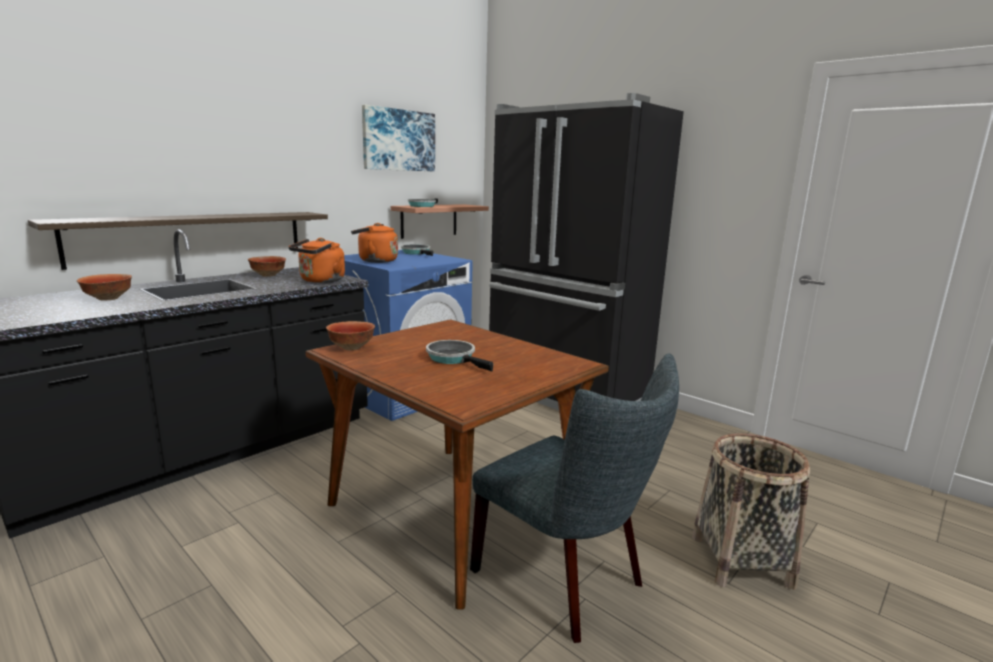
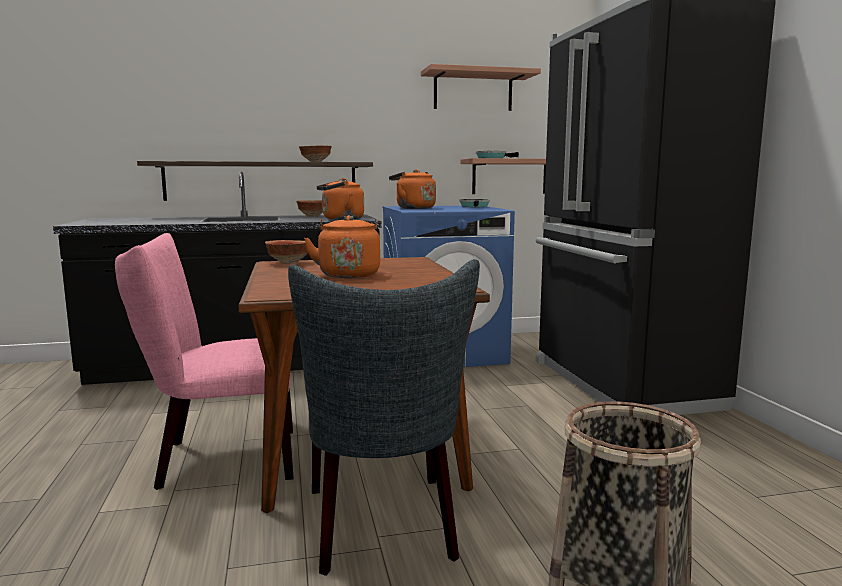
camera: 35 degrees right, 5 degrees down
(109, 299) = (173, 219): bowl -> bowl (316, 161)
(342, 573) = (219, 459): none -> pink chair
(398, 140) = (473, 91): picture -> shelf
(454, 358) = (348, 274): frying pan -> orange kettle

